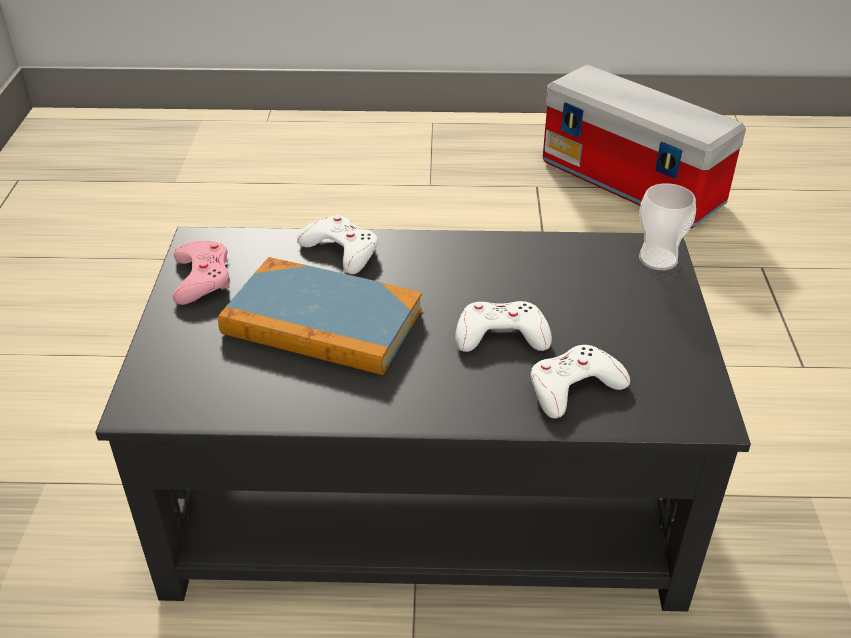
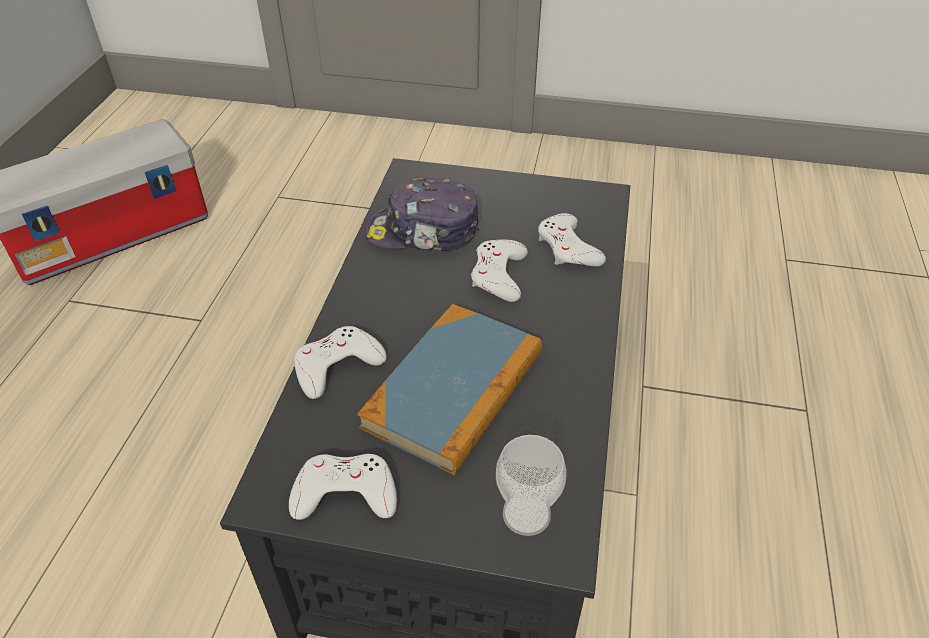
camera: 80 degrees left, 5 degrees up
(202, 278) = (345, 493): pink game controller -> white game controller
(553, 272) = (423, 232): none -> cap
(658, 259) = (424, 176): cup -> cup (526, 514)

